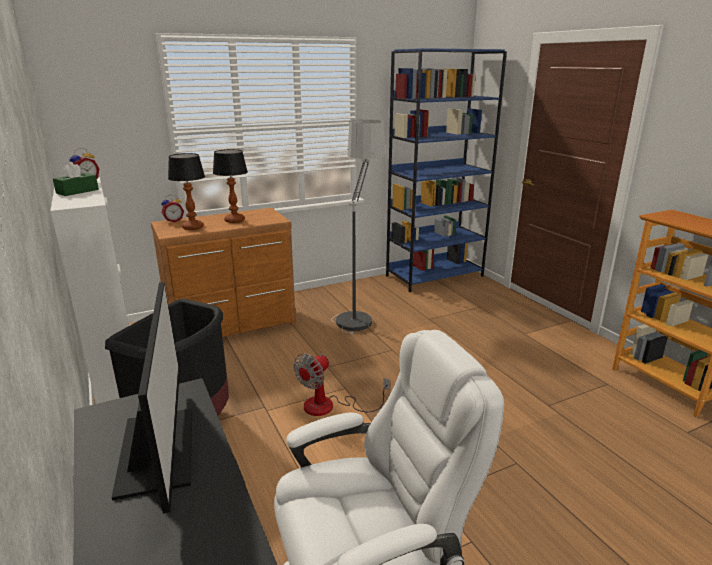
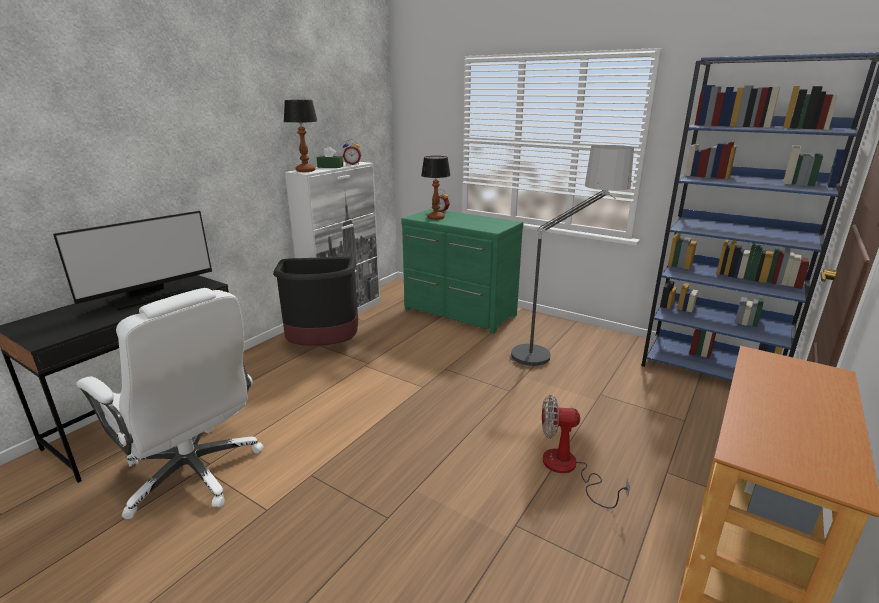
camera: 60 degrees right, 0 degrees up
(233, 325) = (459, 313): brown dresser -> green dresser
(234, 220) = (469, 221): table lamp -> table lamp (305, 170)
(330, 406) = (391, 388): fan -> fan (568, 469)

